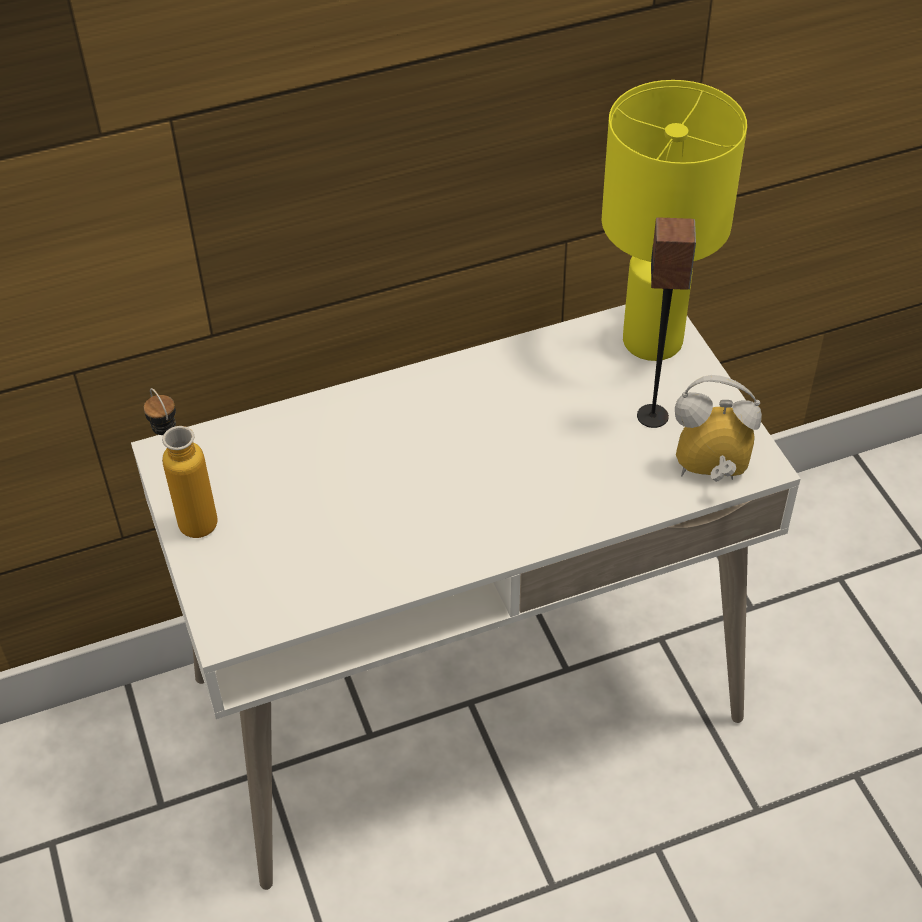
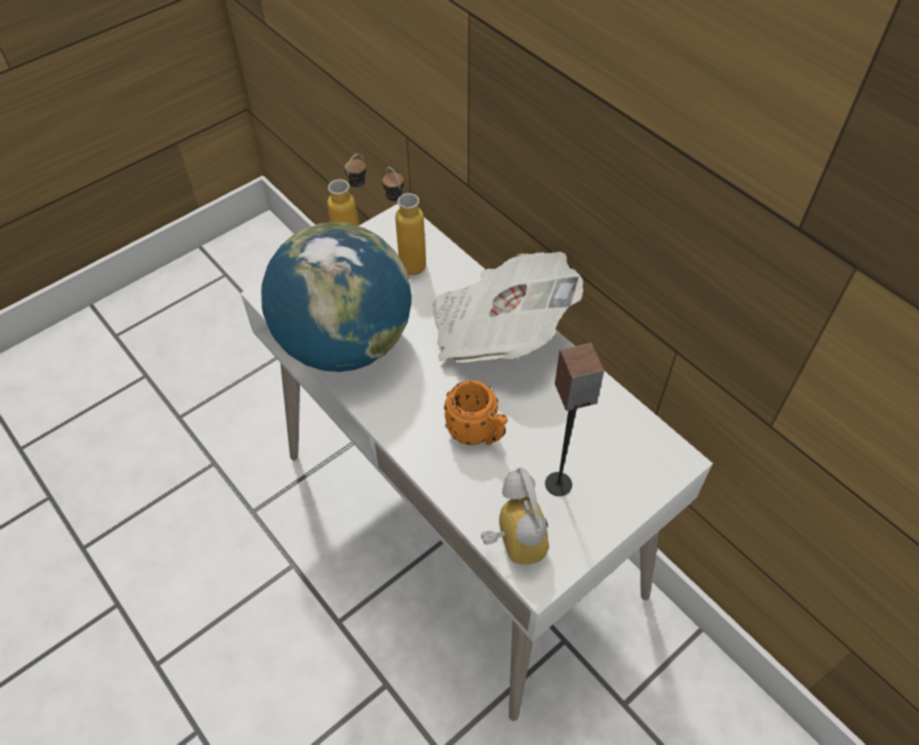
camera: 70 degrees right, 5 degrees up
(248, 465) = (406, 260): none -> bottle
(360, 562) = (345, 343): none -> globe
(417, 407) = (498, 331): none -> newspaper
(559, 466) = (477, 434): none -> orange mug
(651, 338) = (647, 462): yellow table lamp -> none

